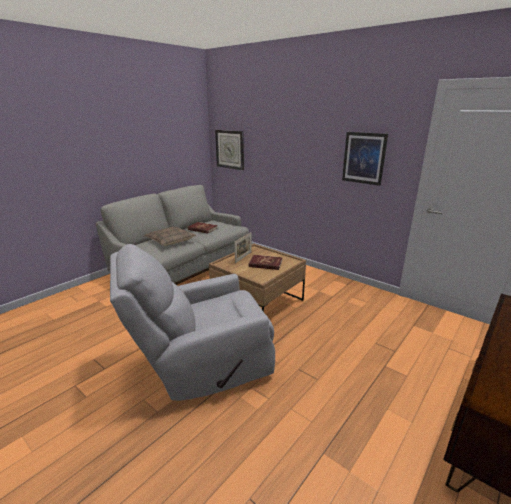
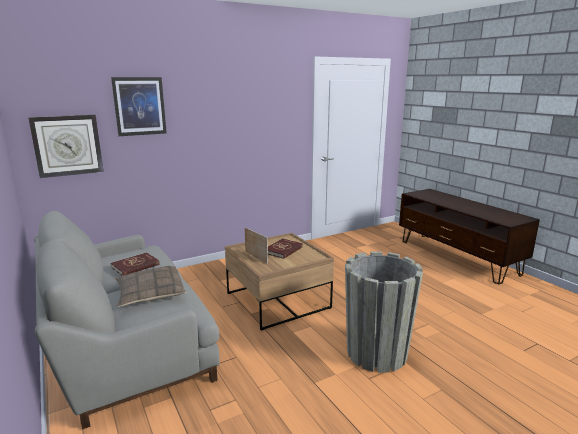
camera: 70 degrees left, 5 degrees down
(201, 365) = (376, 353): grey armchair -> grey planter
(364, 158) = (267, 126): picture -> picture (139, 106)

